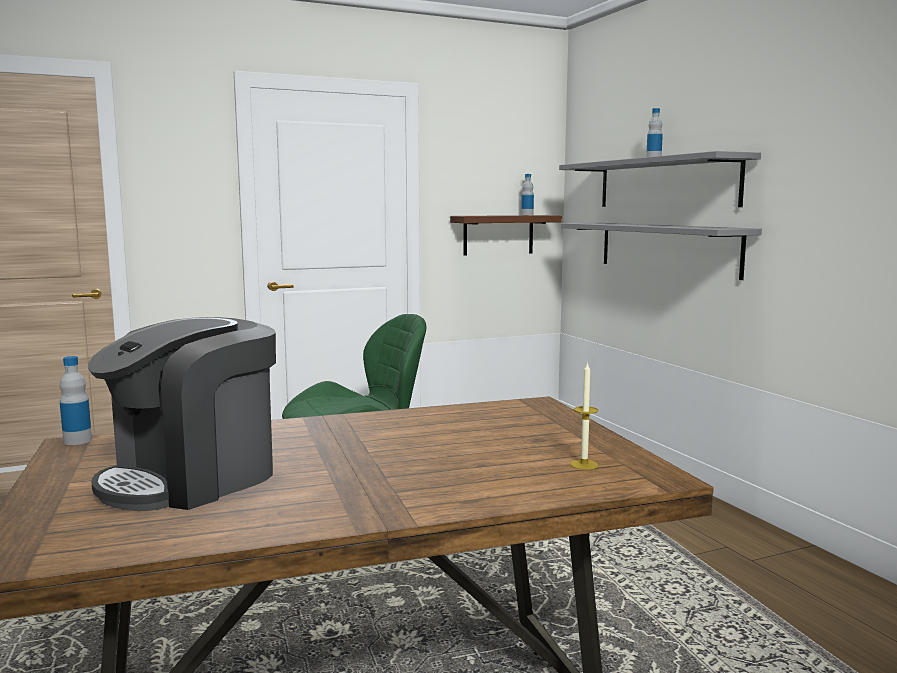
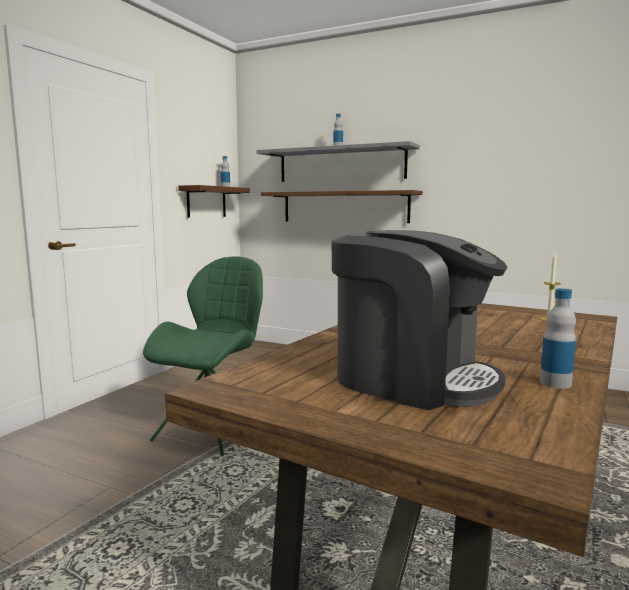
camera: 40 degrees left, 0 degrees up
(77, 441) = (209, 385): bottle -> bottle (555, 383)
(192, 478) = (411, 379): coffee machine -> coffee machine turned 60 degrees counterclockwise
(666, 248) = (344, 207): grey shelf -> brown shelf

